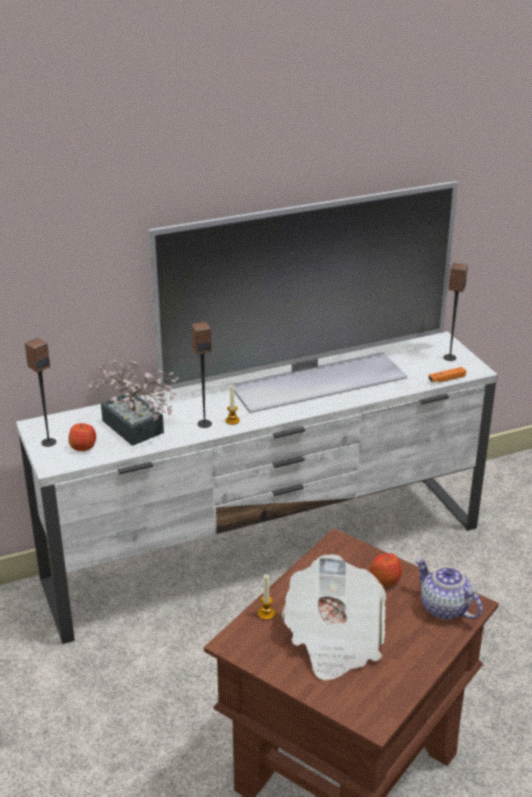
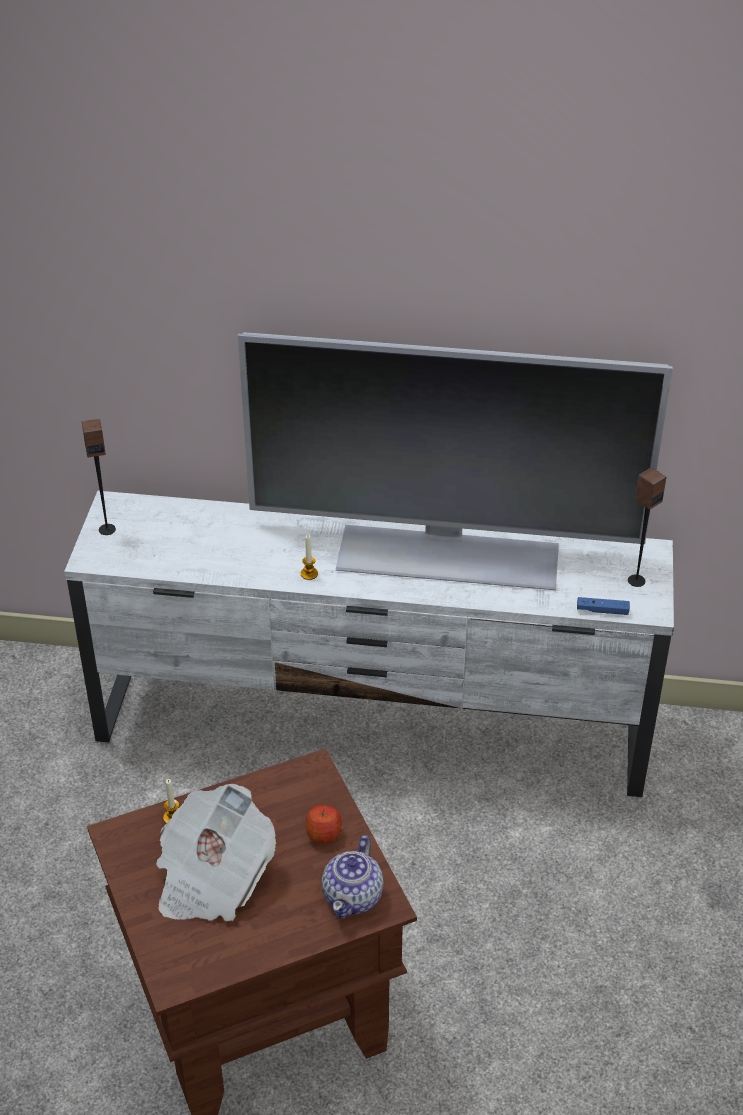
camera: 30 degrees right, 10 degrees up
(83, 447) = (135, 548): apple -> none
(136, 430) = (202, 548): potted plant -> none
(204, 423) = (277, 566): speaker -> none
(445, 608) = (353, 896): teapot -> teapot turned 150 degrees counterclockwise
(446, 379) = (602, 610): orange game controller -> blue game controller

